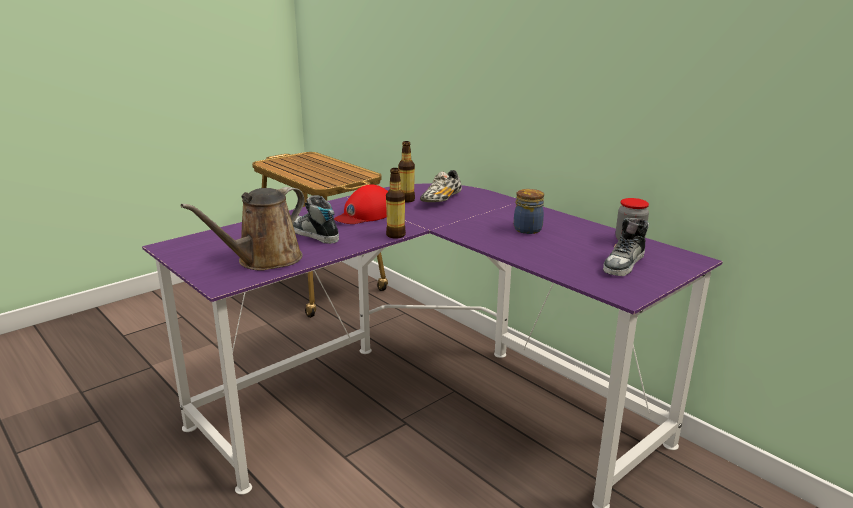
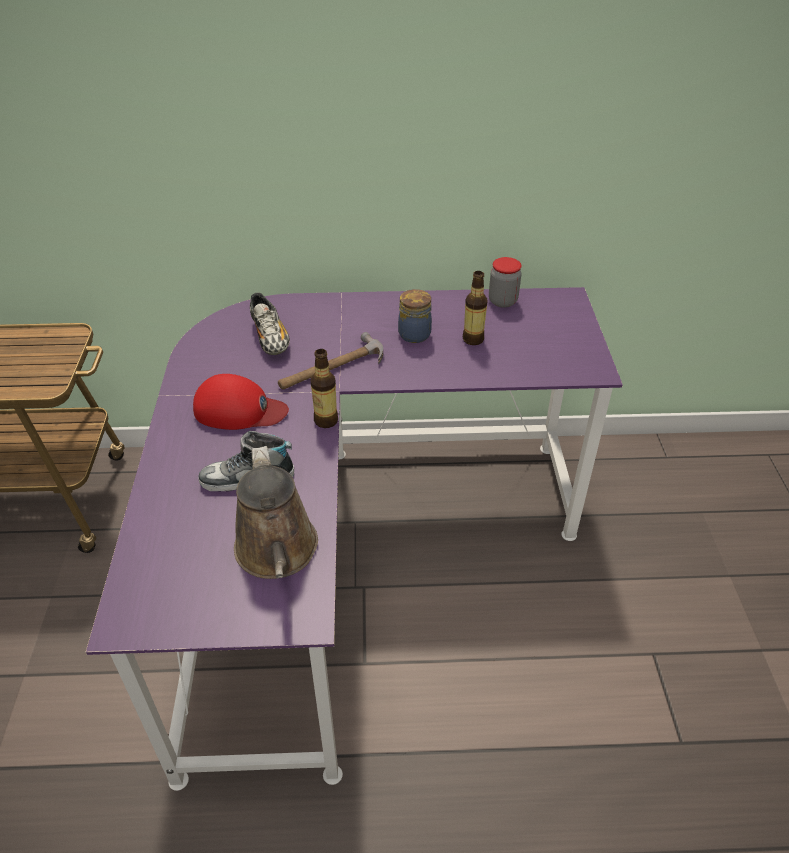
camera: 50 degrees left, 20 degrees up
(365, 214) = (239, 410): red cap -> red cap turned 75 degrees counterclockwise
(406, 200) = (236, 359): bottle -> bottle (473, 339)
(446, 221) = (331, 368): none -> hammer
(624, 264) = (542, 334): shoe -> none

